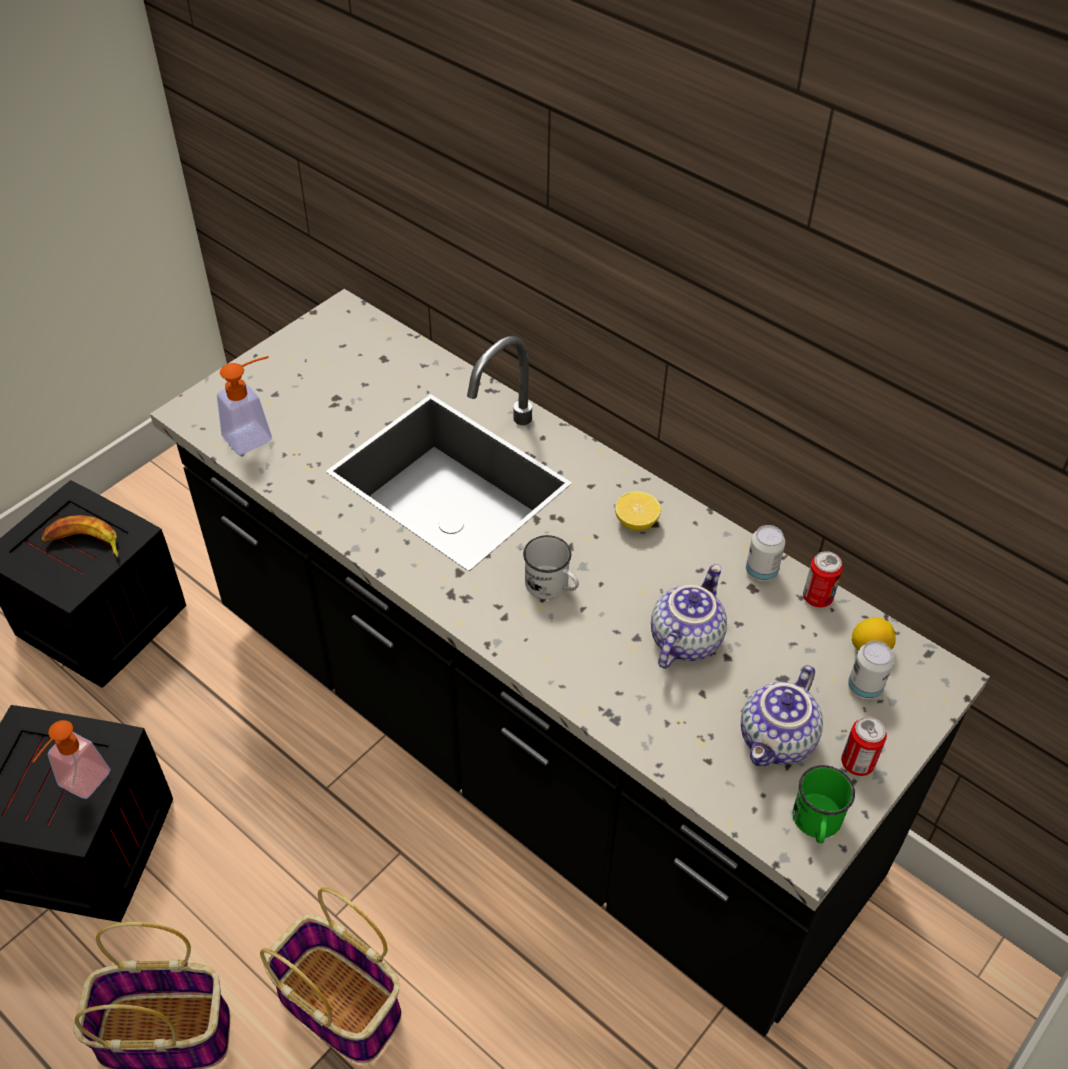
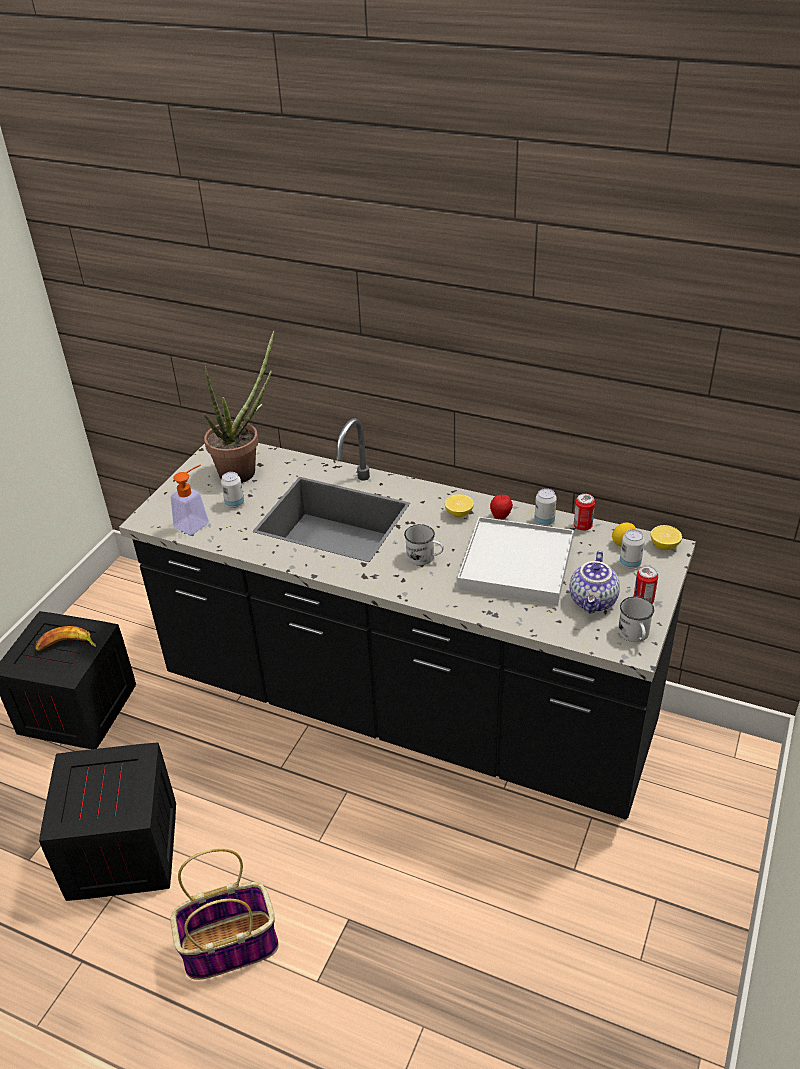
camera: 15 degrees left, 10 degrees down
(78, 785) = (127, 787): soap dispenser -> none
(321, 417) = (234, 503): none -> can
(342, 1004) = (345, 891): basket -> none
(358, 362) = (244, 470): none -> potted plant
(684, 639) = (516, 565): teapot -> white tray
(697, 545) = (501, 517): none -> apple
(816, 824) = (635, 635): green mug -> white mug
(934, 670) = (664, 545): none -> lemon

